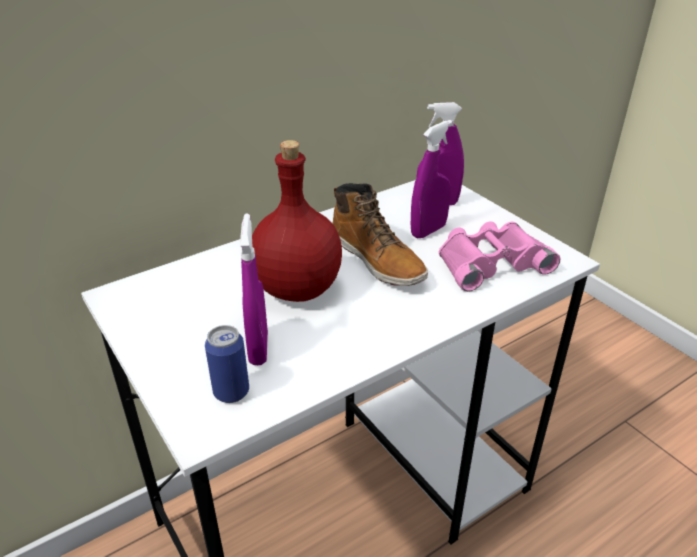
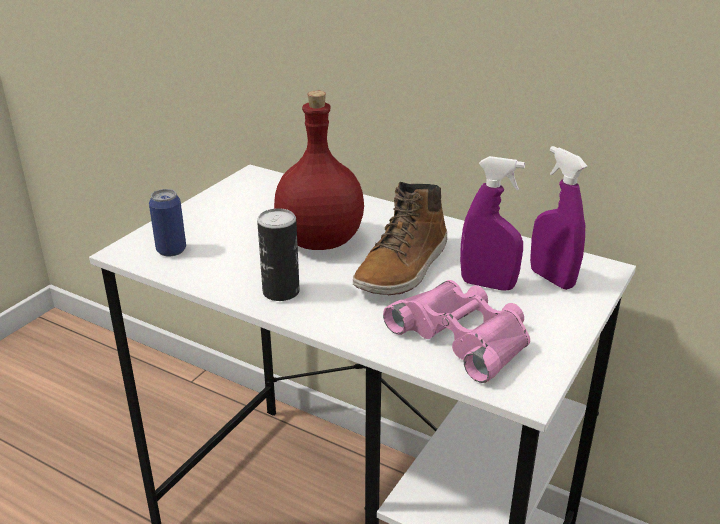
camera: 65 degrees right, 5 degrees down
(258, 348) = (227, 246): purple spray bottle -> none
(371, 334) = (281, 292): none -> can

